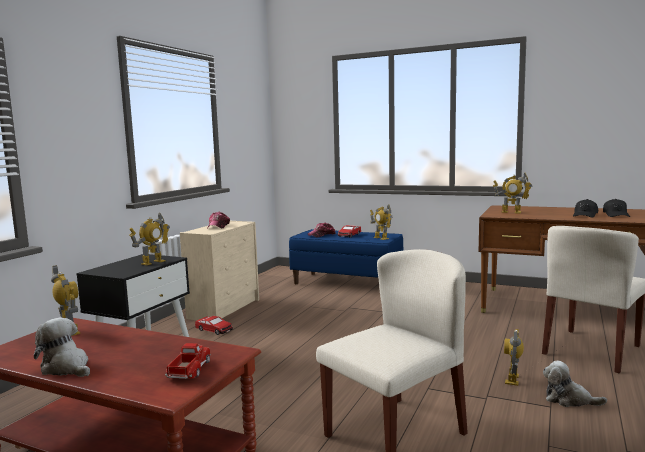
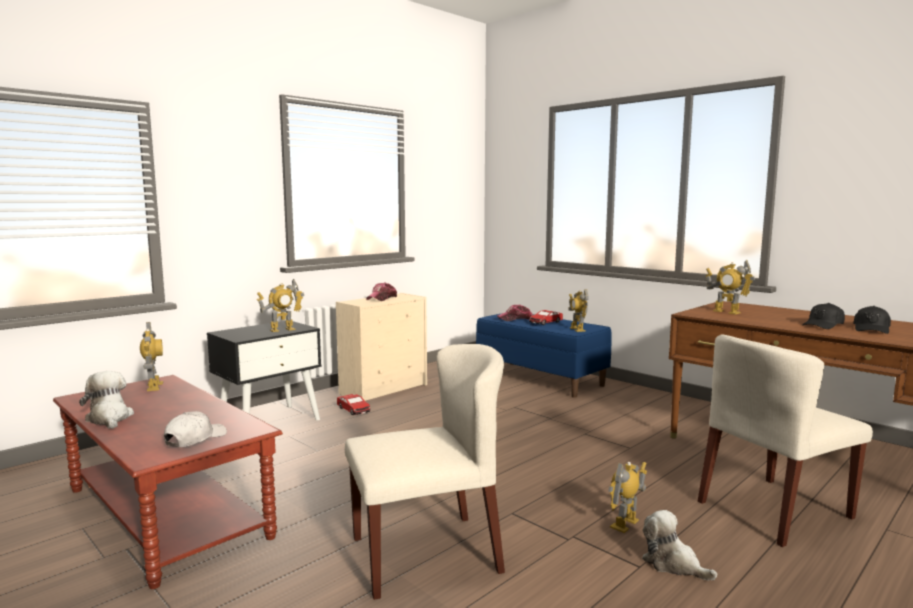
camera: 20 degrees right, 0 degrees up
(190, 370) = (195, 439): toy truck -> white cap

